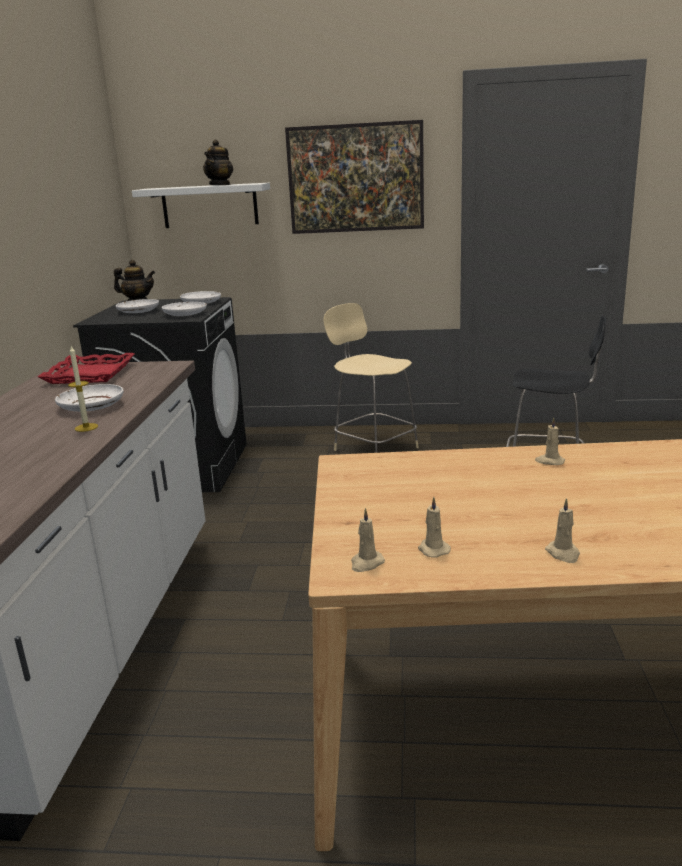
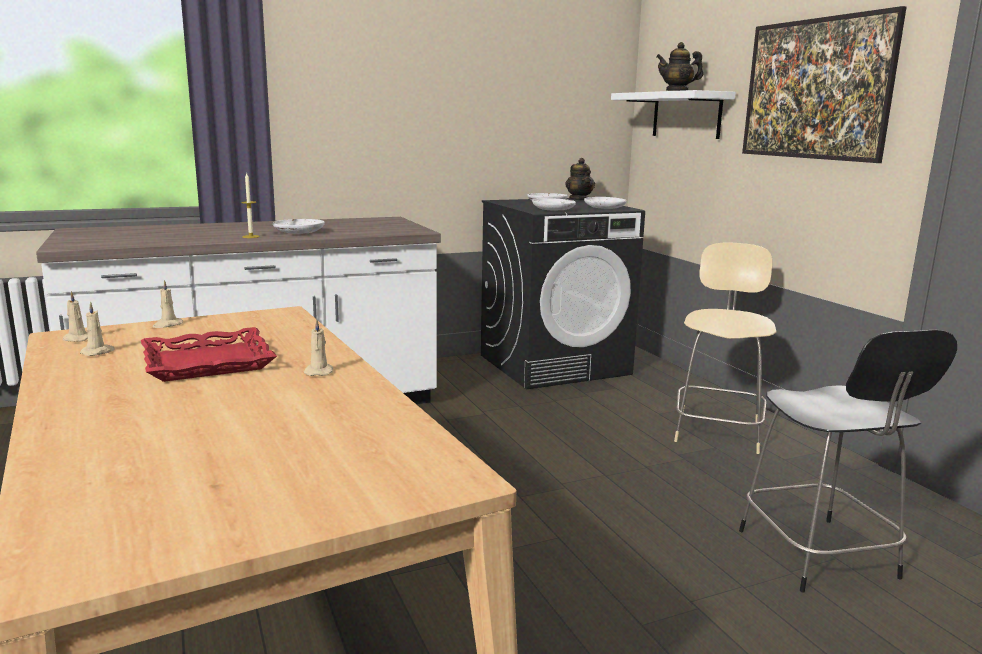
camera: 60 degrees right, 5 degrees down
(90, 374) = (377, 223): red tray -> red tray (208, 363)
(563, 554) = (81, 389): beige candle -> beige candle (167, 325)

